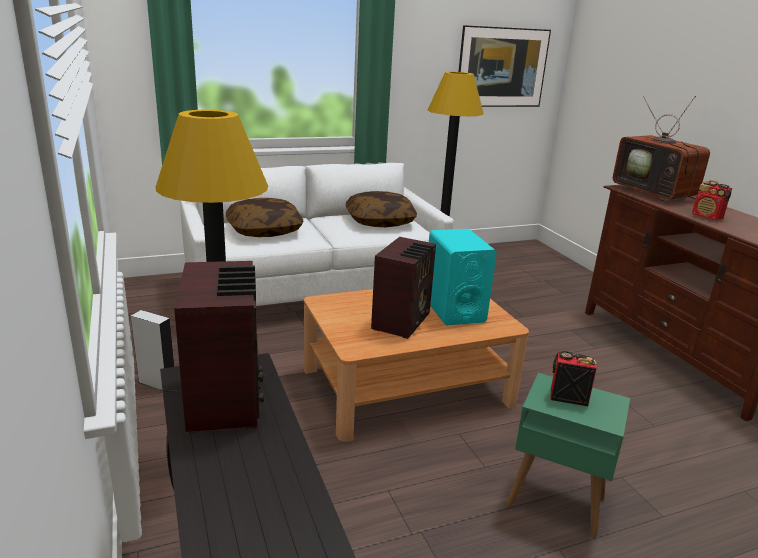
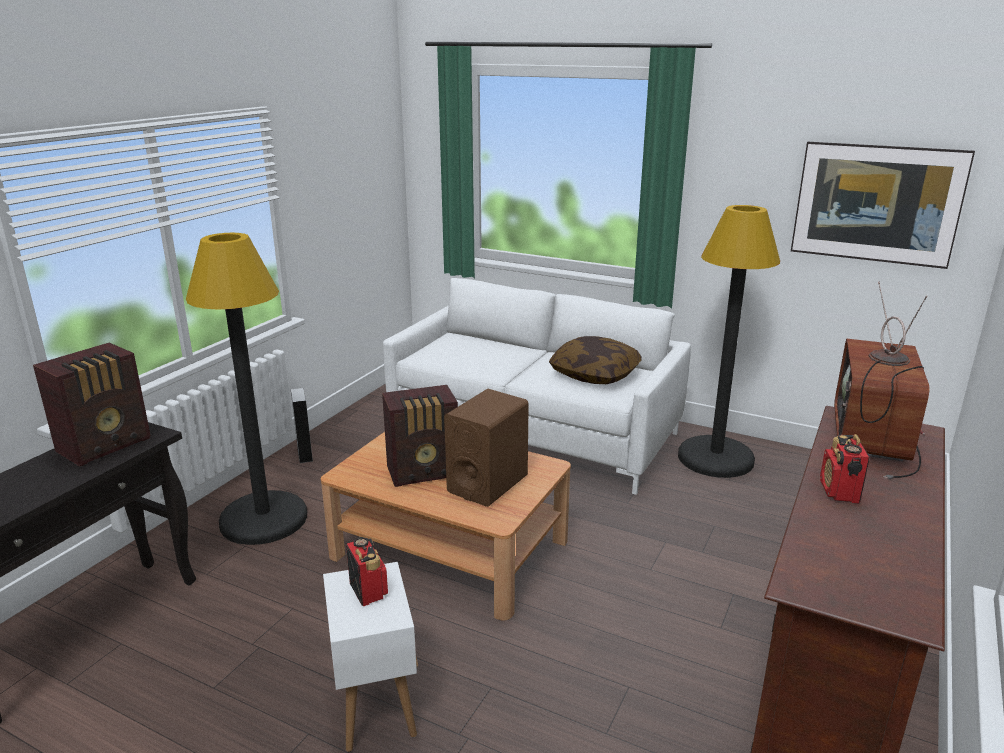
camera: 50 degrees right, 0 degrees up
(264, 230) = (472, 351): pillow -> none
(453, 310) = (488, 484): turquoise speaker -> brown speaker
(554, 501) = (375, 705): green side table -> white side table

